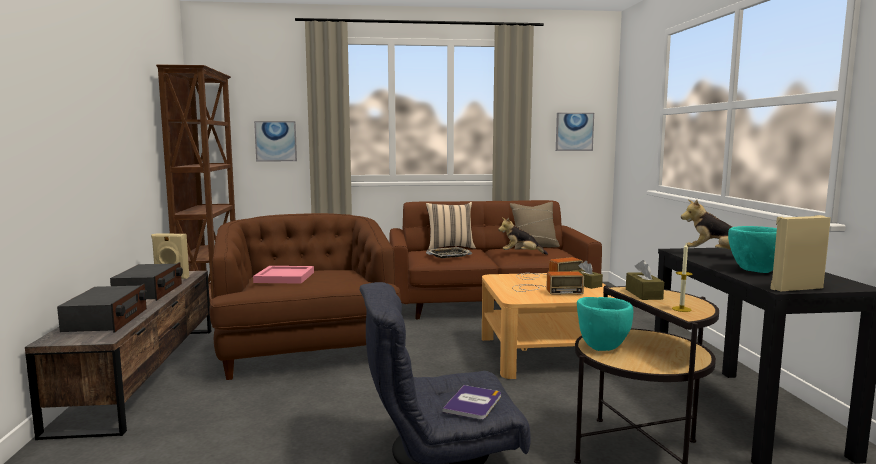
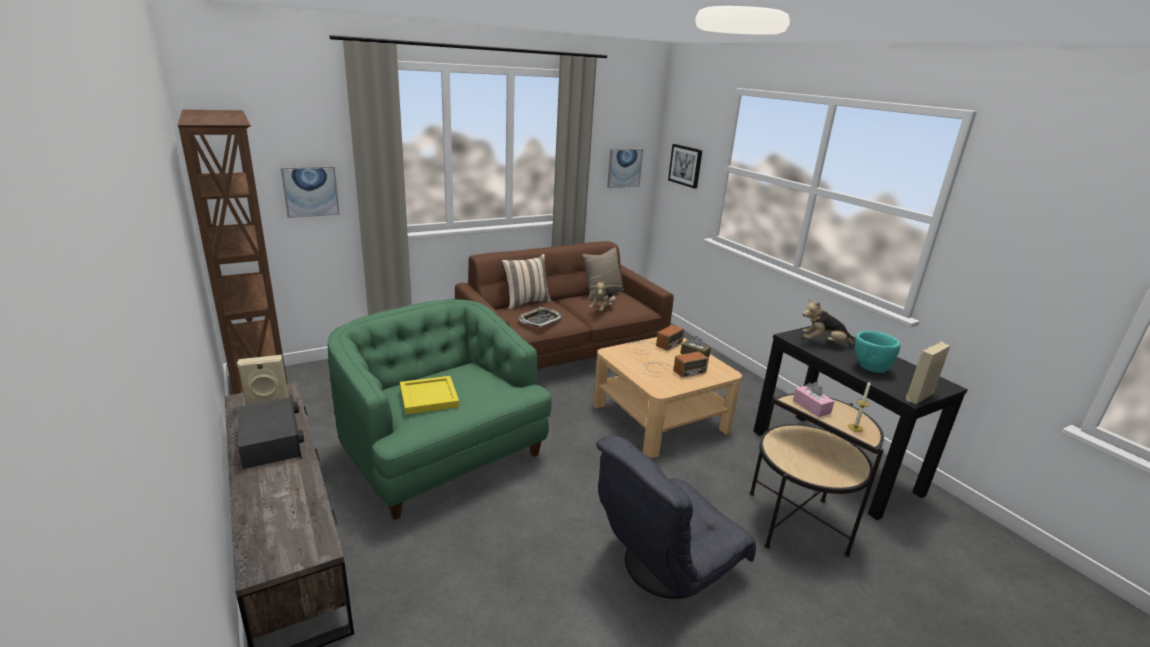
camera: 25 degrees left, 15 degrees up
(107, 320) = (283, 513): radio -> none
(284, 277) = (428, 397): pink tray -> yellow tray
(307, 350) = (441, 454): brown armchair -> green armchair
(473, 403) = (705, 529): book -> none
(521, 254) = (603, 309): plush toy -> plush toy turned 45 degrees counterclockwise
(602, 346) = (787, 457): turquoise bowl -> none
(634, 122) = (685, 165): none -> picture
(643, 294) = (811, 407): brown tissue box -> pink tissue box

